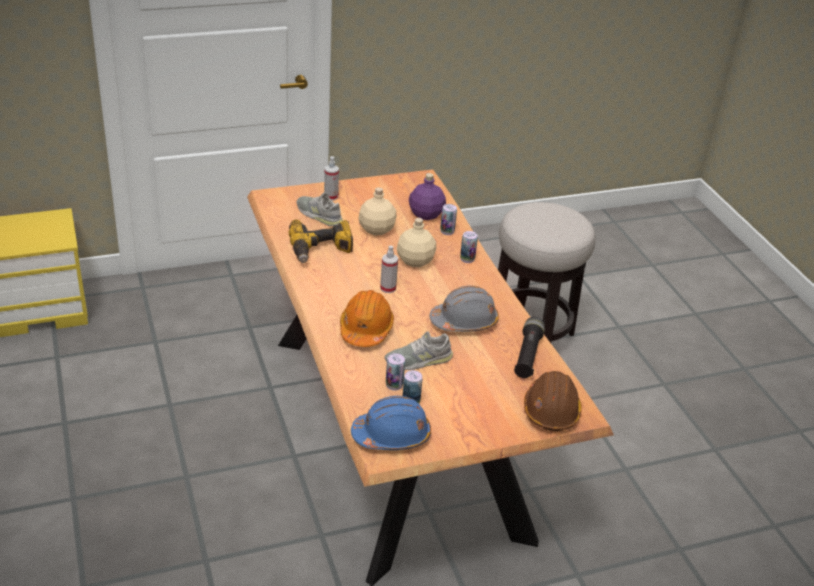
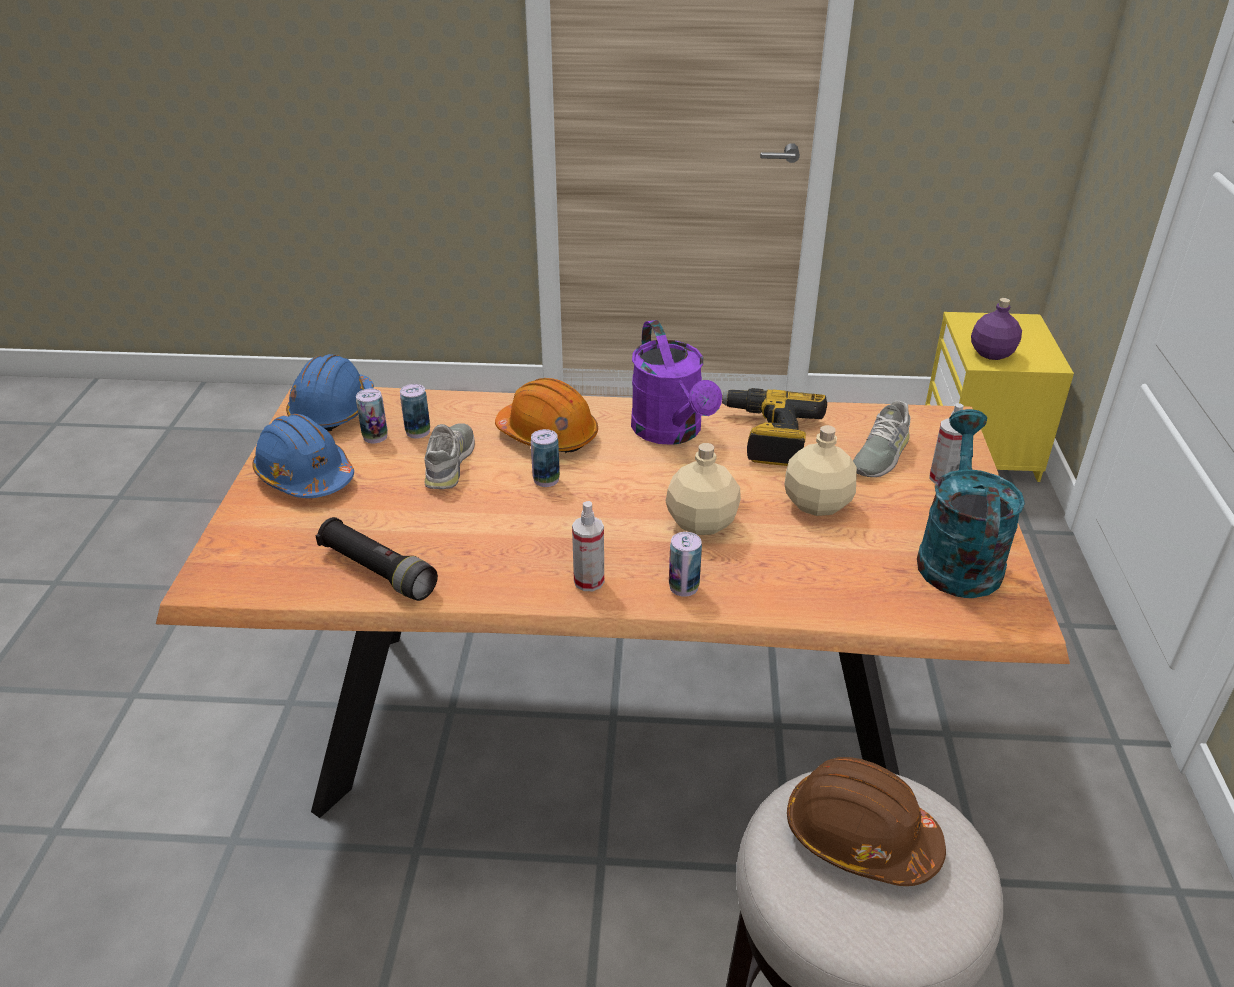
camera: 115 degrees right, 0 degrees up
(319, 215) = (879, 454): grey shoe -> grey shoe turned 150 degrees clockwise
(336, 283) = (672, 432): none -> purple watering can
(388, 288) = (635, 476): spray bottle -> spray bottle (589, 581)
(393, 192) = (956, 555): none -> turquoise watering can
(426, 215) = (858, 577): purple bottle -> purple bottle (991, 353)
(447, 231) = (789, 588): can -> can (546, 479)
(464, 321) = (506, 529): grey hard hat -> none
(471, 417) = (305, 476): none -> blue hard hat
(551, 410) = (246, 552): brown hard hat -> brown hard hat (860, 836)

